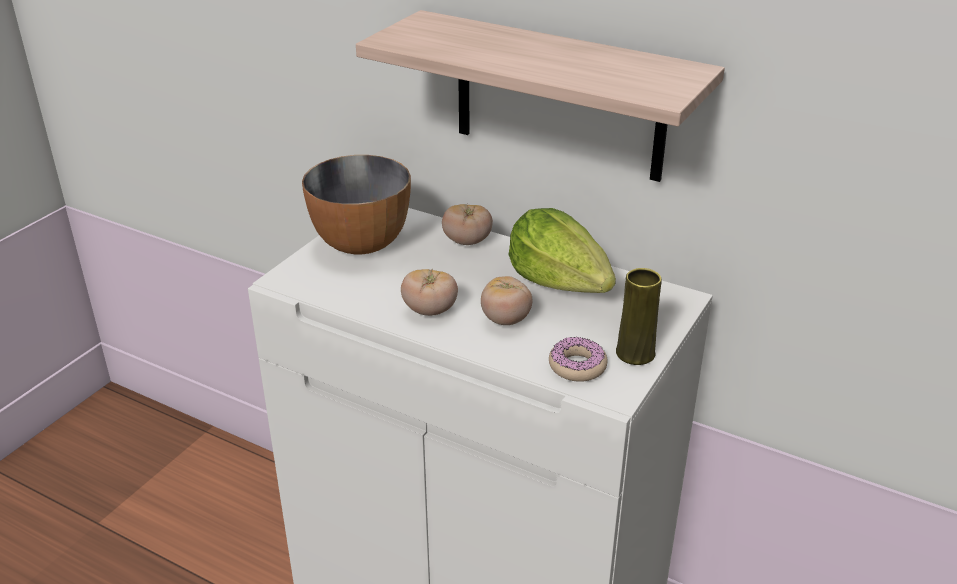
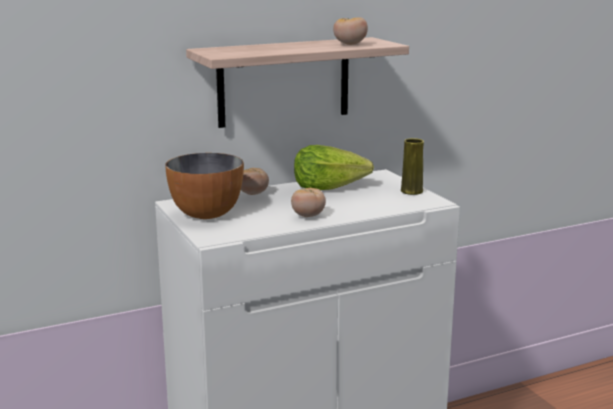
camera: 55 degrees left, 15 degrees down
(505, 319) = (344, 204): tomato -> tomato (350, 44)
(577, 366) = (406, 202): donut -> none

